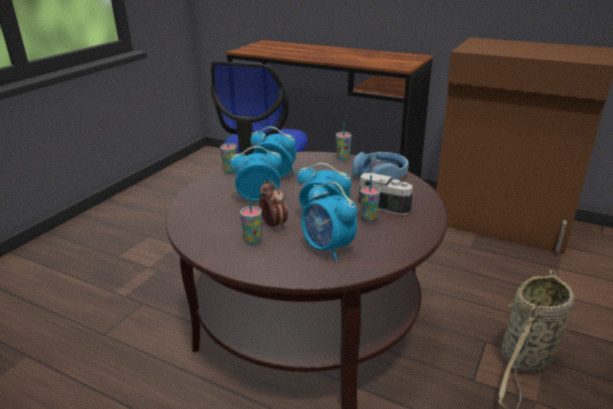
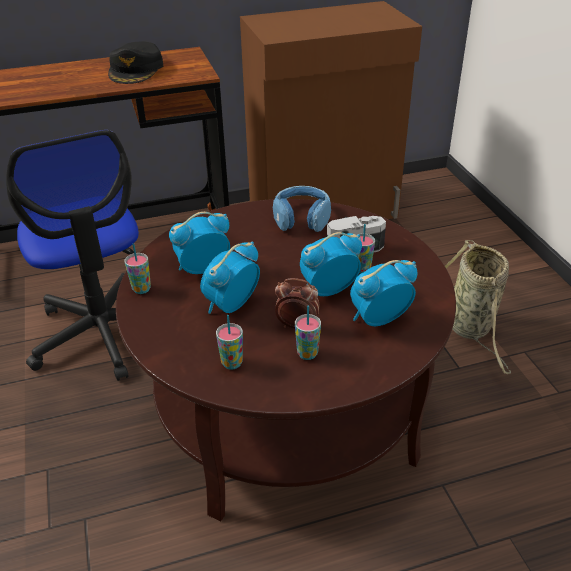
camera: 45 degrees left, 10 degrees up
(328, 248) = (378, 319): alarm clock -> alarm clock turned 150 degrees clockwise
(343, 158) = (234, 213): cup -> cup (232, 363)
(368, 57) = (136, 70): none -> black cap

